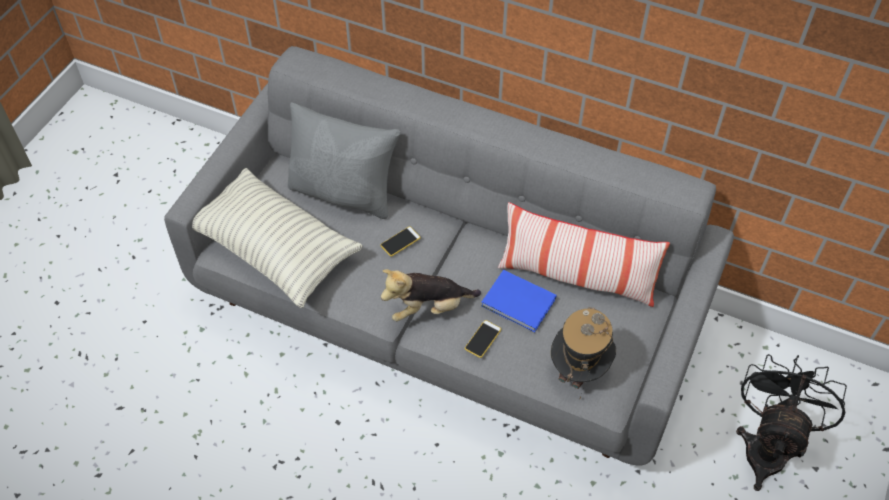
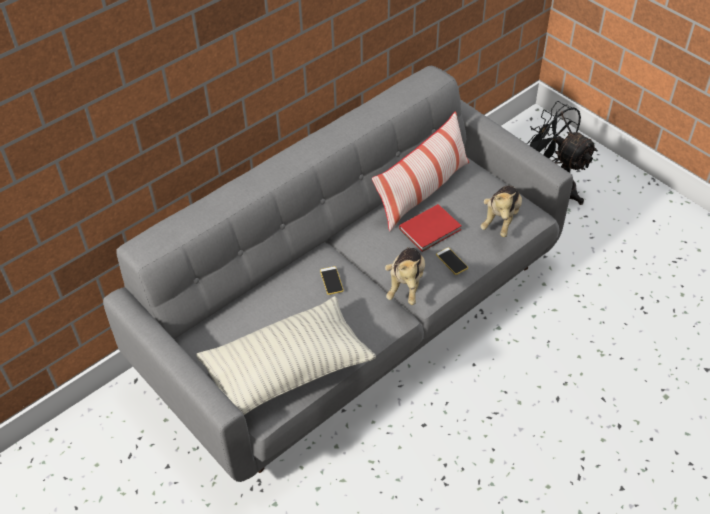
camera: 65 degrees left, 5 degrees down
(344, 192) = (254, 302): grey pillow -> none
(519, 304) = (431, 229): blue book -> red book
(579, 369) = (501, 220): hat -> plush toy

